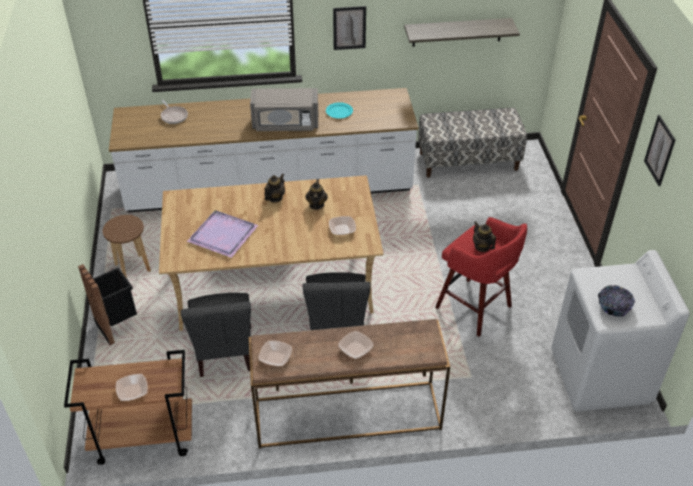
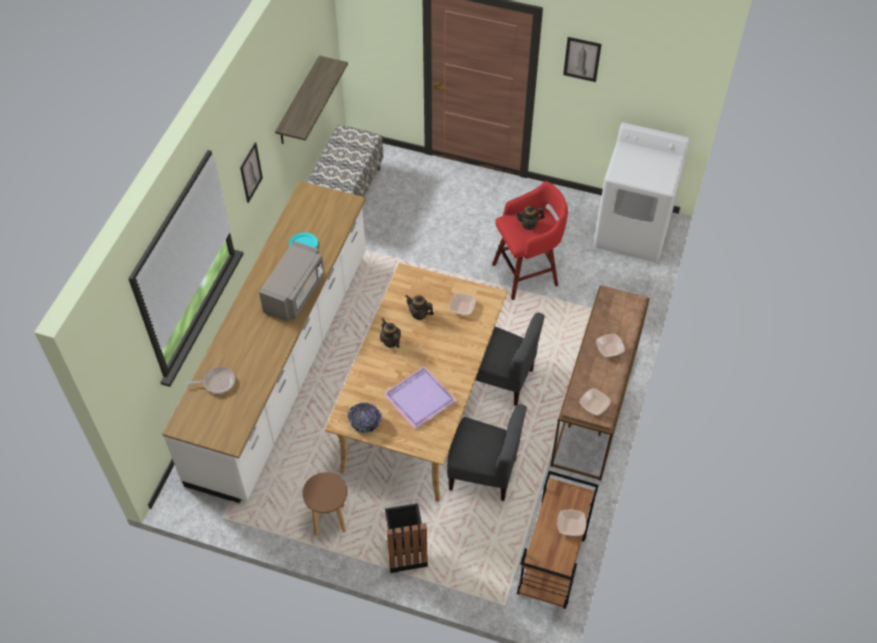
camera: 65 degrees left, 10 degrees up
(614, 306) = (655, 174): bowl -> bowl (365, 422)

